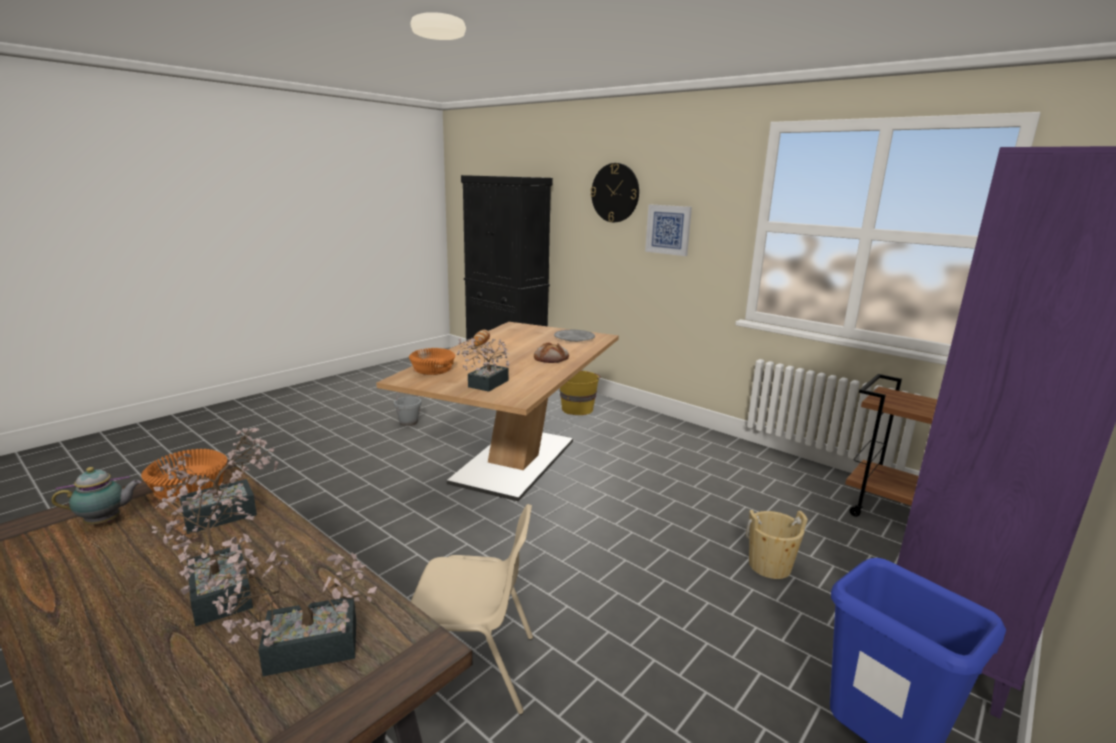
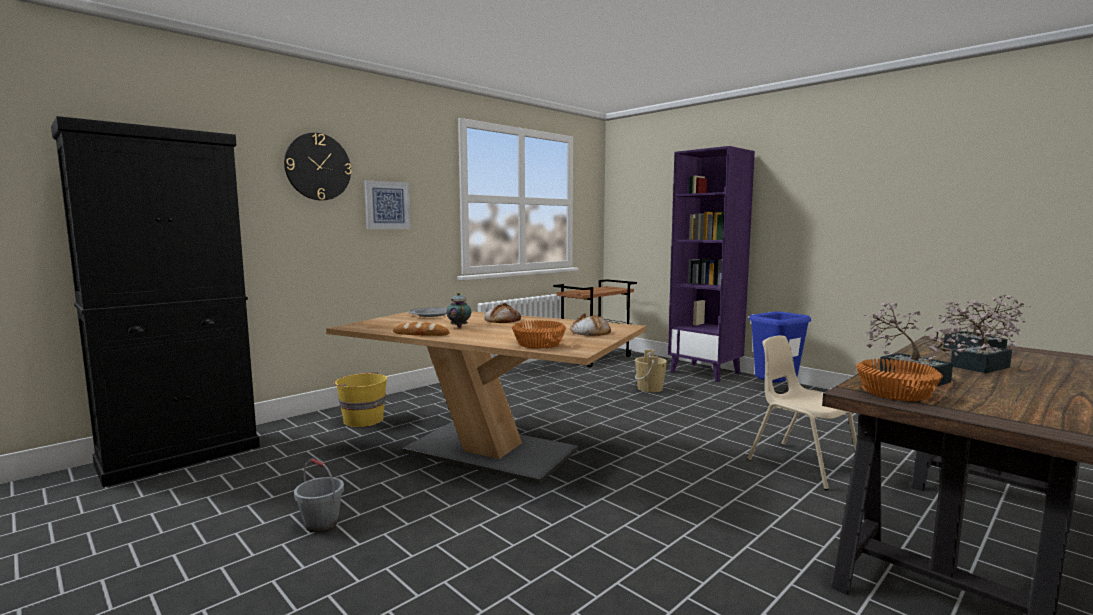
camera: 85 degrees left, 10 degrees down
(106, 522) = (990, 406): teapot -> teapot (459, 327)
(471, 670) = (801, 464): beige chair -> beige chair turned 45 degrees counterclockwise
(485, 385) = (589, 332): potted plant -> bread

